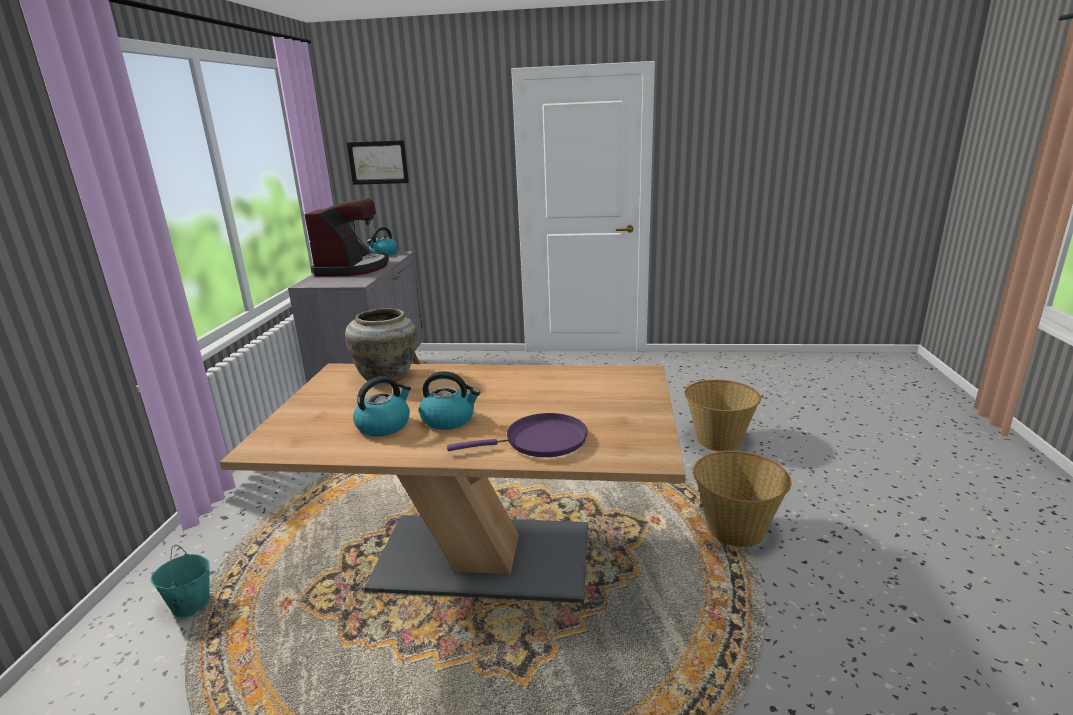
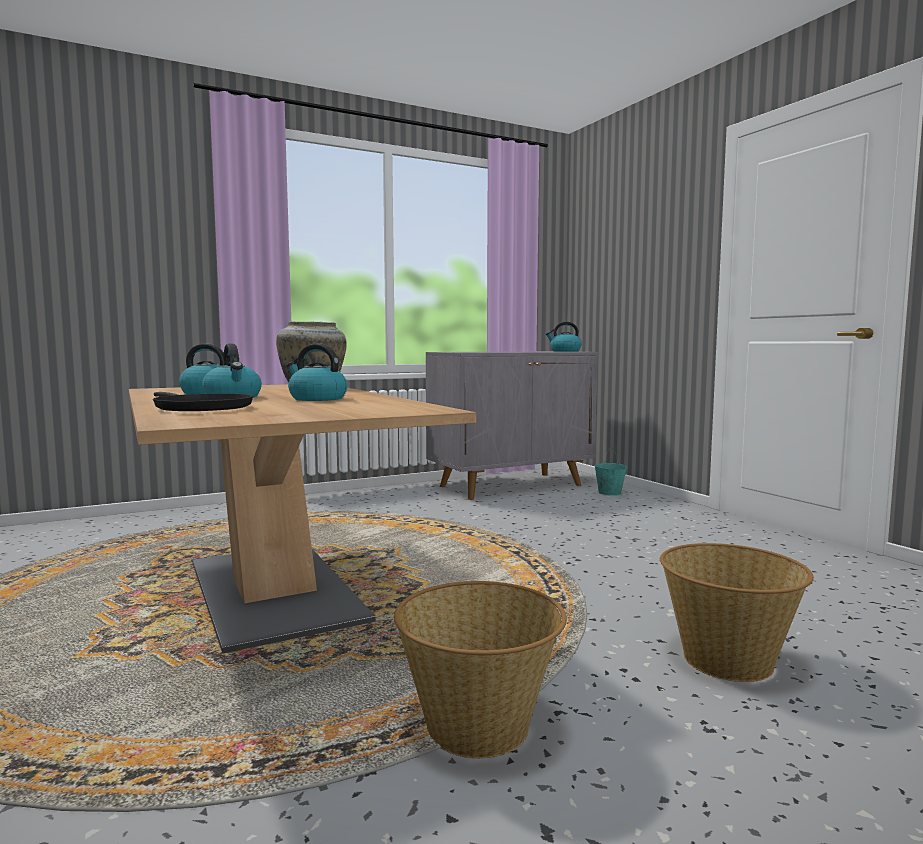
camera: 55 degrees right, 15 degrees down
(190, 605) = (154, 528): turquoise bucket -> turquoise bucket (609, 493)
(352, 268) = (505, 351): coffee machine -> none
(378, 162) = (598, 261): picture -> none
(512, 391) = (317, 399): none -> kettle
(540, 441) = (200, 408): purple frying pan -> black frying pan

